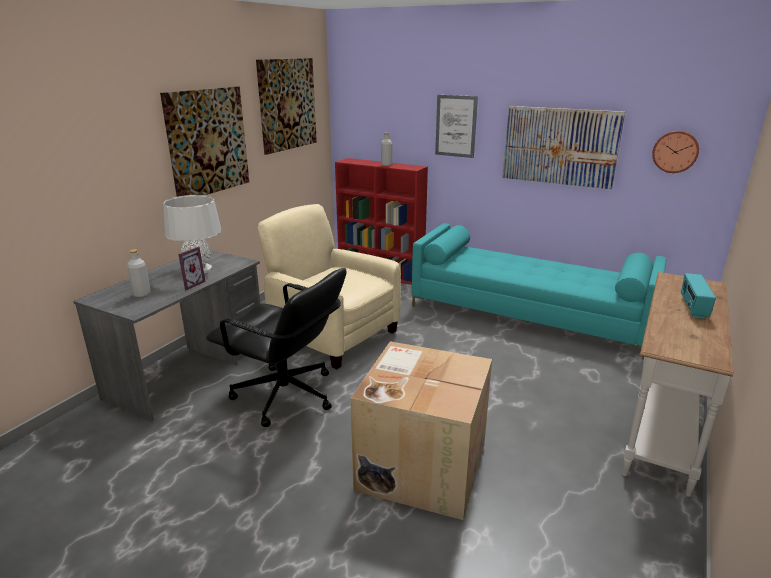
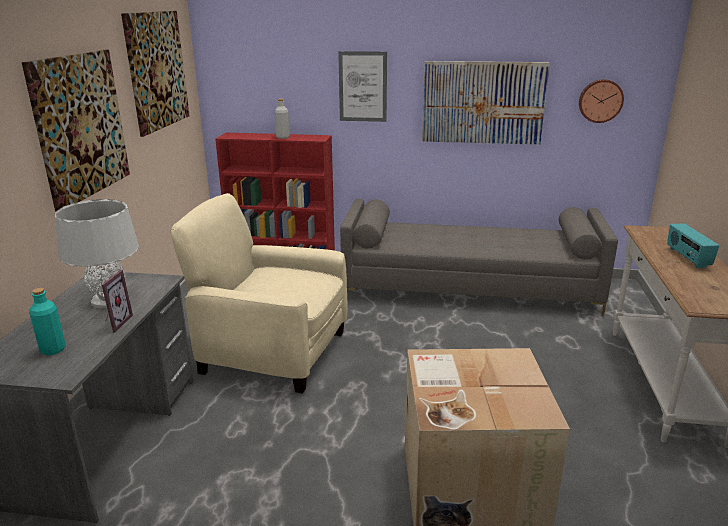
camera: 20 degrees left, 0 degrees up
(142, 294) = (53, 350): grey bottle -> turquoise bottle
(285, 396) = (260, 442): black office chair -> none
(528, 315) = (469, 288): turquoise sofa -> grey sofa

